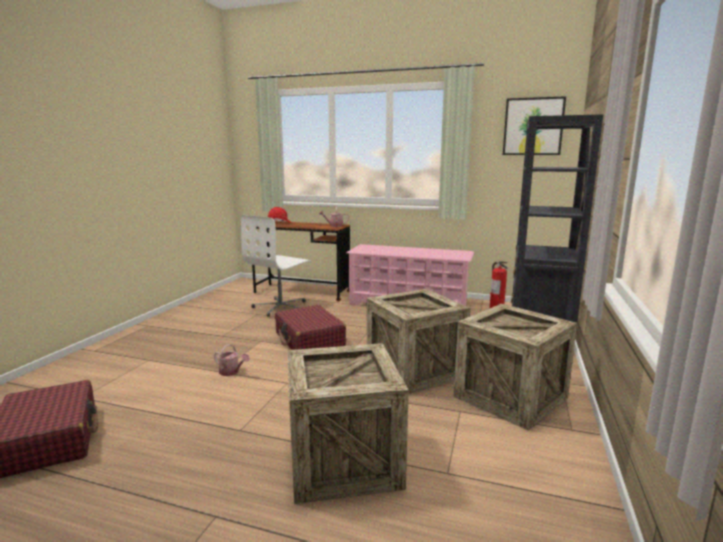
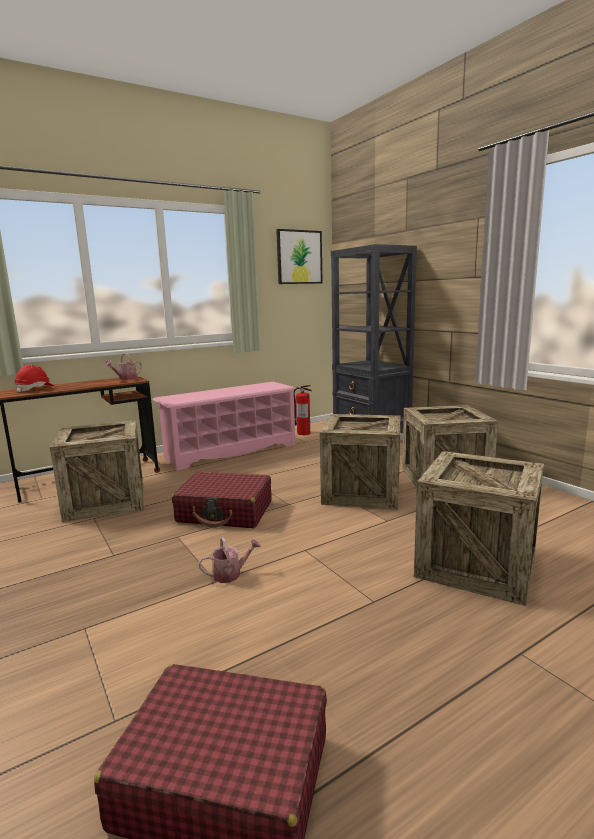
camera: 50 degrees left, 0 degrees up
(281, 307) = (106, 501): white office chair -> crate

